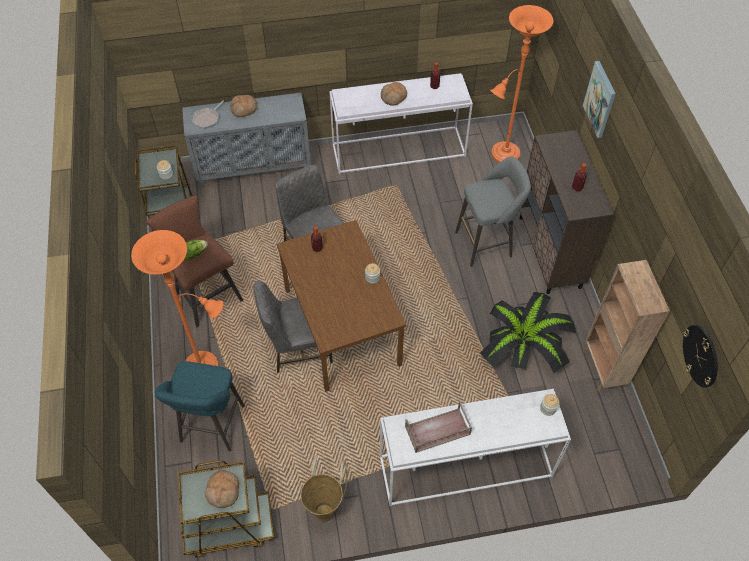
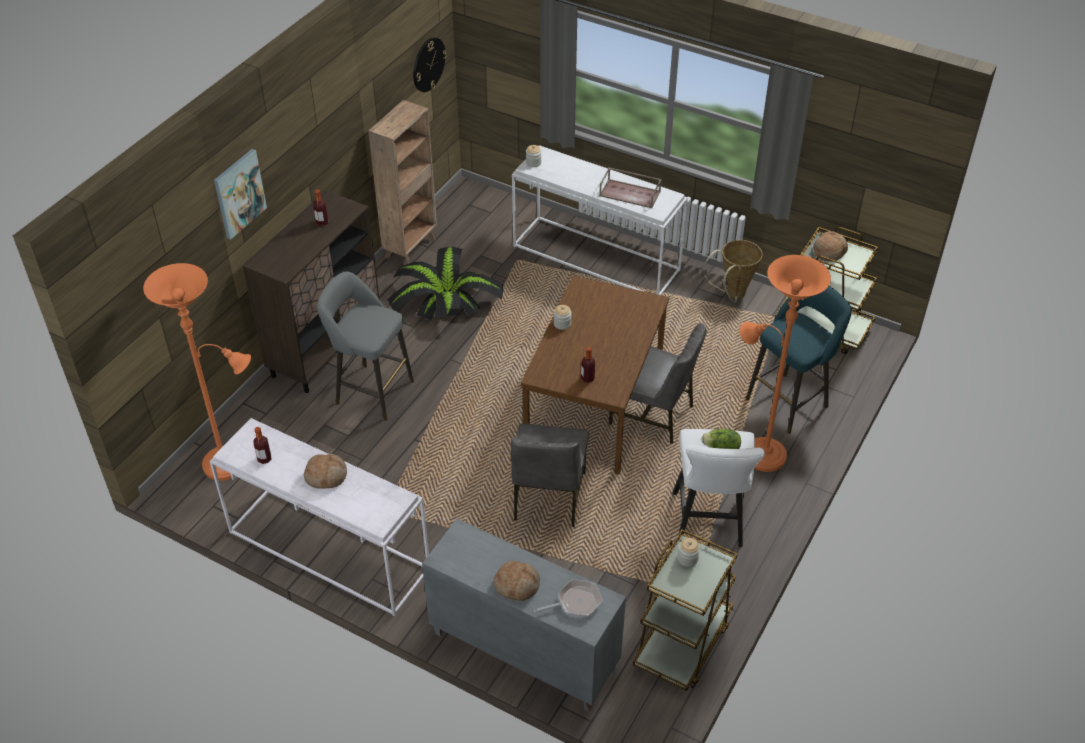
camera: 140 degrees left, 10 degrees down
(206, 294) = (708, 524): brown stool -> white stool

